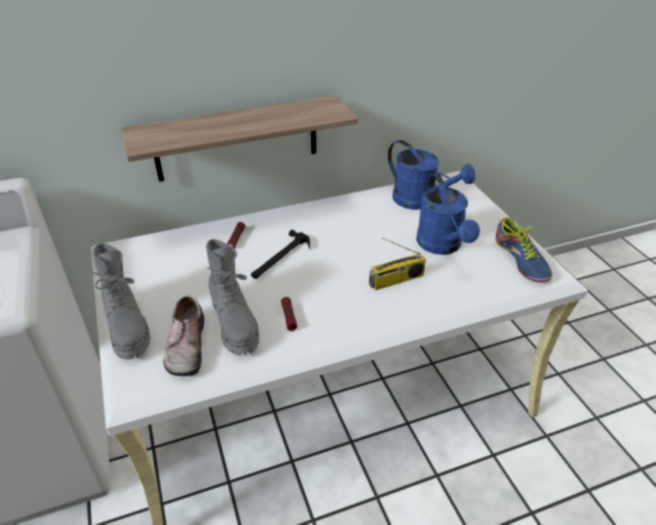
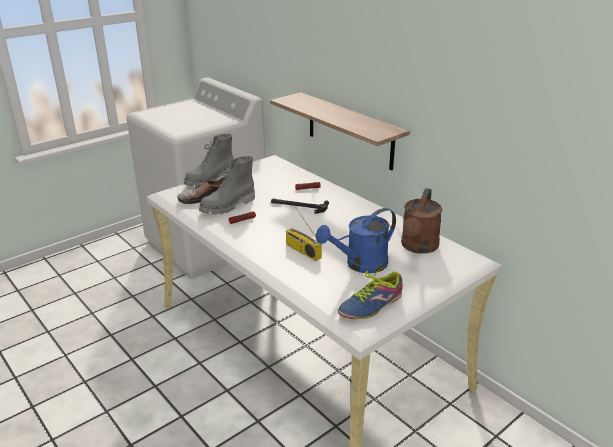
camera: 70 degrees right, 10 degrees down
(421, 201) = (418, 247): blue watering can -> brown watering can

